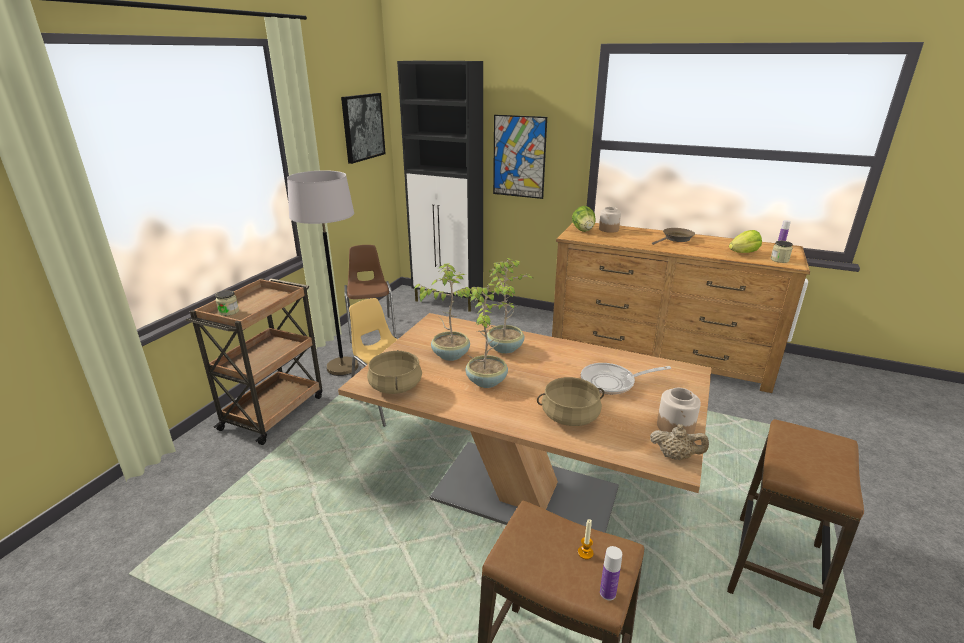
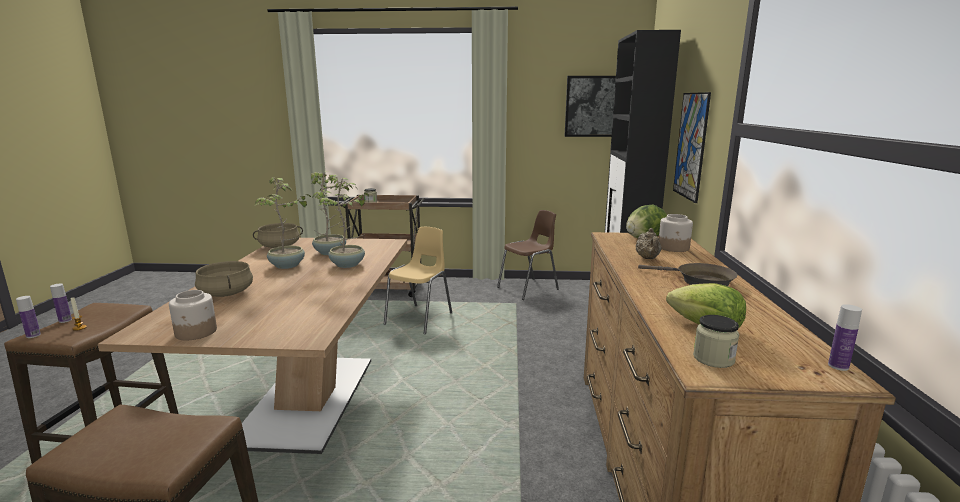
camera: 70 degrees right, 10 degrees down
(342, 367) = (458, 293): grey floor lamp -> none
(548, 579) = (65, 320): none -> bottle
(612, 382) = (285, 304): frying pan -> none
(675, 456) = (147, 333): beige teapot -> beige teapot (647, 258)

